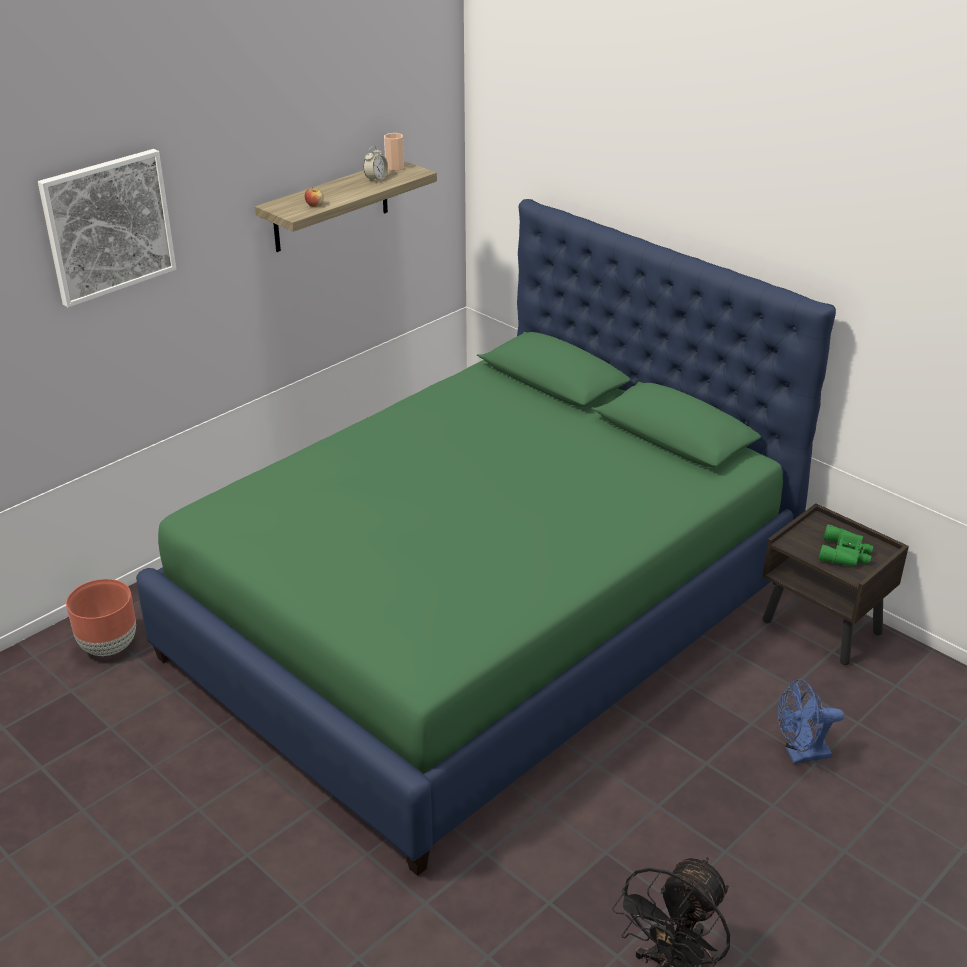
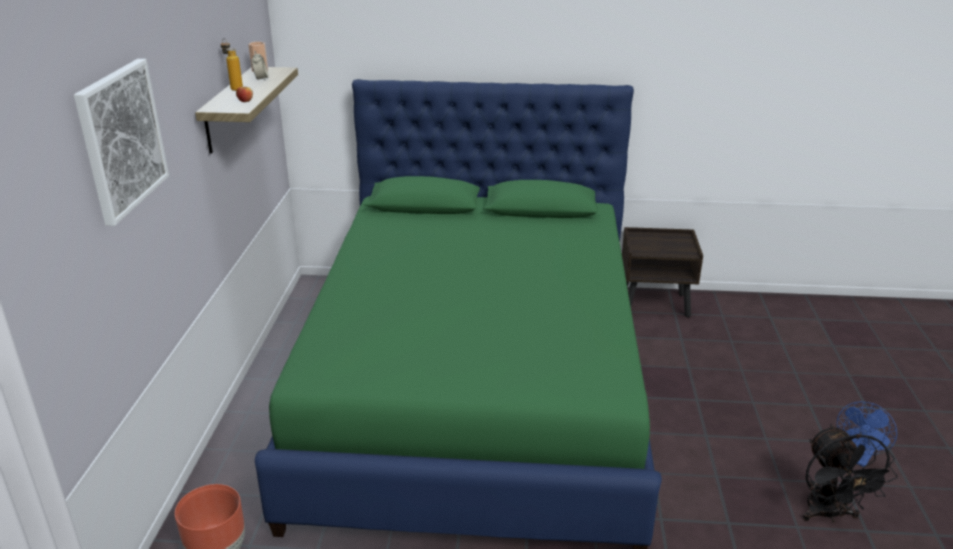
camera: 40 degrees left, 5 degrees down
(333, 185) = (234, 88): none -> bottle
(801, 754) = (730, 370): blue fan -> blue fan (859, 459)
(846, 553) = (671, 245): green binoculars -> none

